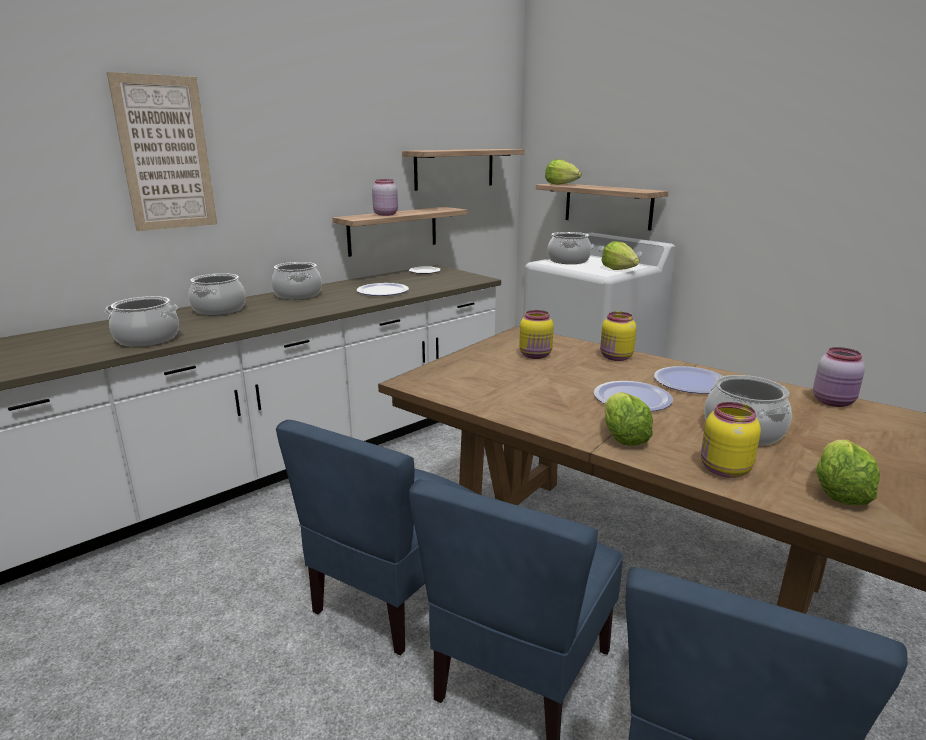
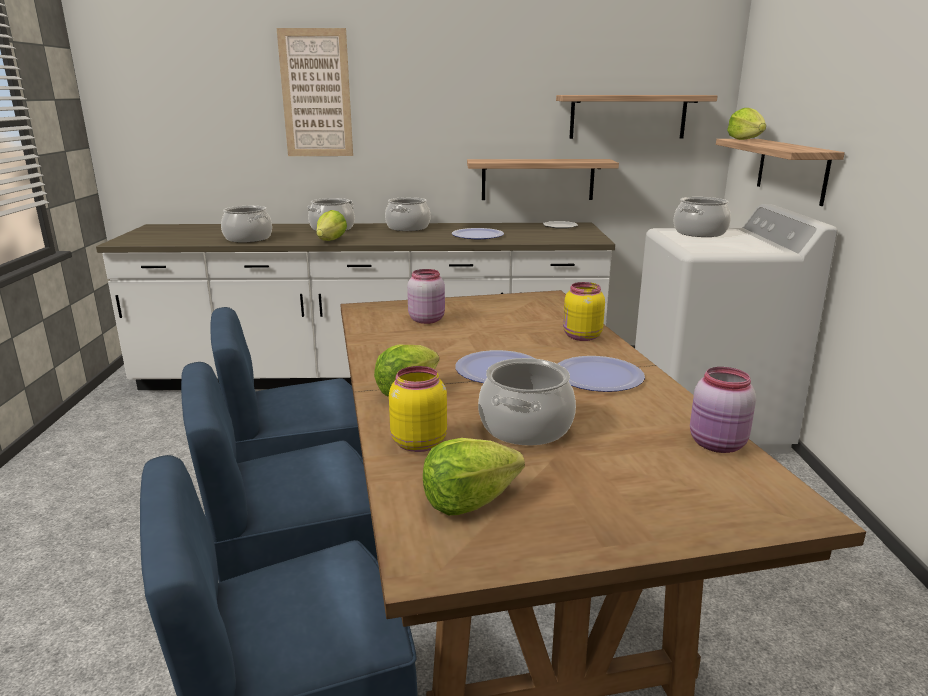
camera: 40 degrees right, 0 degrees up
(385, 214) = (518, 160): pink jar -> pink jar (427, 319)
(536, 355) = (509, 316): yellow jar -> none
(619, 269) = (732, 249): lettuce -> lettuce (330, 241)

